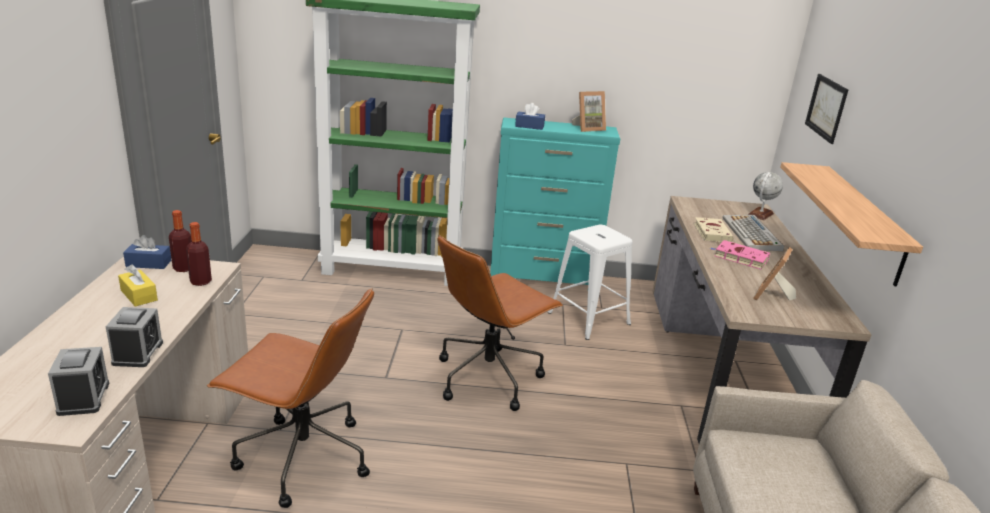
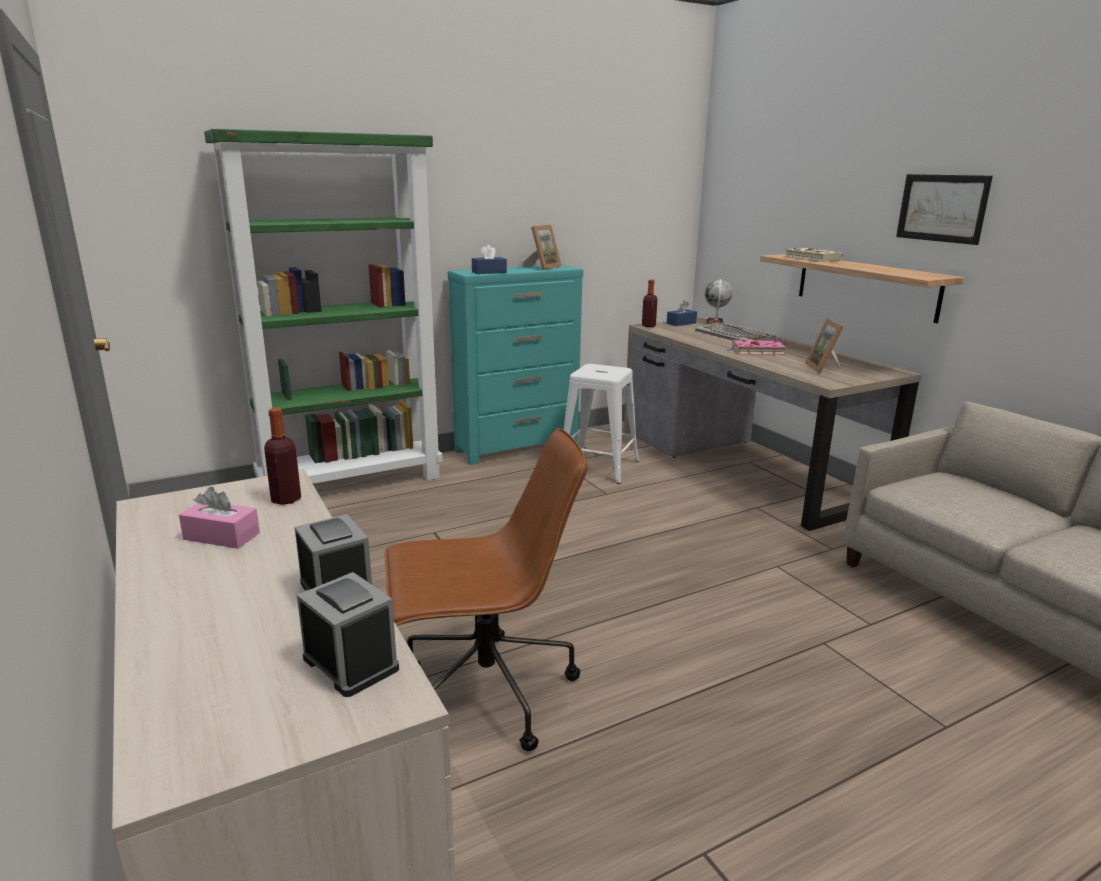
camera: 30 degrees left, 5 degrees down
(139, 295) = (222, 536): yellow tissue box -> pink tissue box
(148, 263) = (173, 503): blue tissue box -> blue tissue box (681, 323)
(183, 268) = (236, 494): bottle -> bottle (648, 326)
(489, 377) = (576, 543): brown office chair -> none
(711, 232) = (706, 341): beige book -> beige book (811, 258)
(826, 107) = (769, 204): picture -> picture (942, 208)

